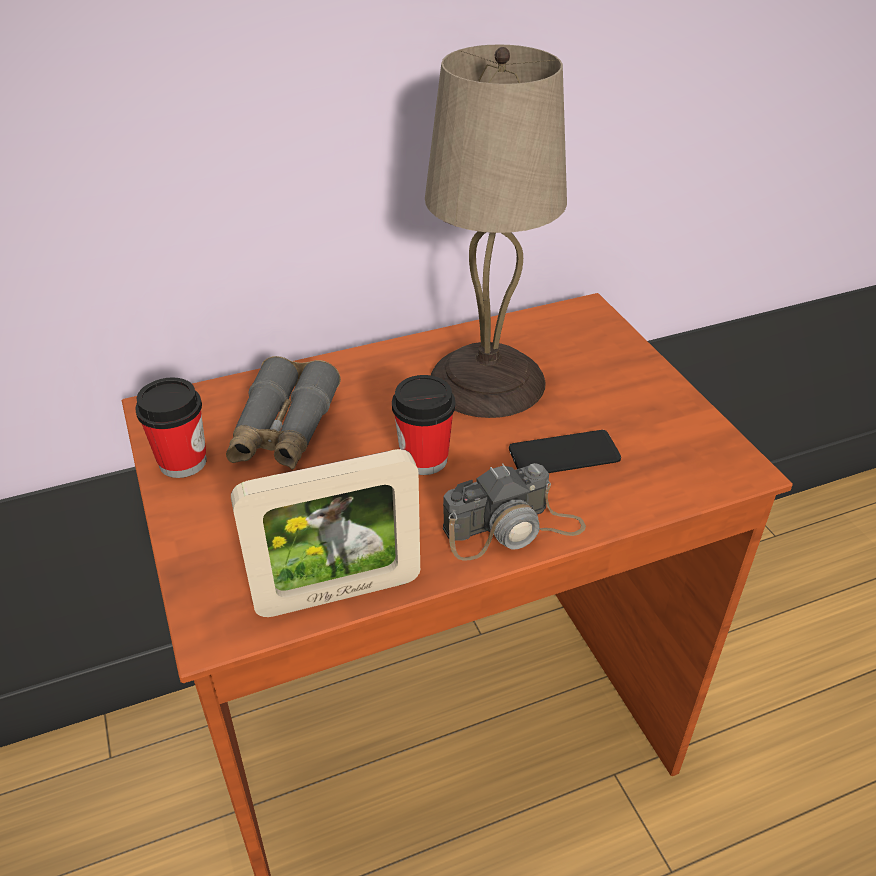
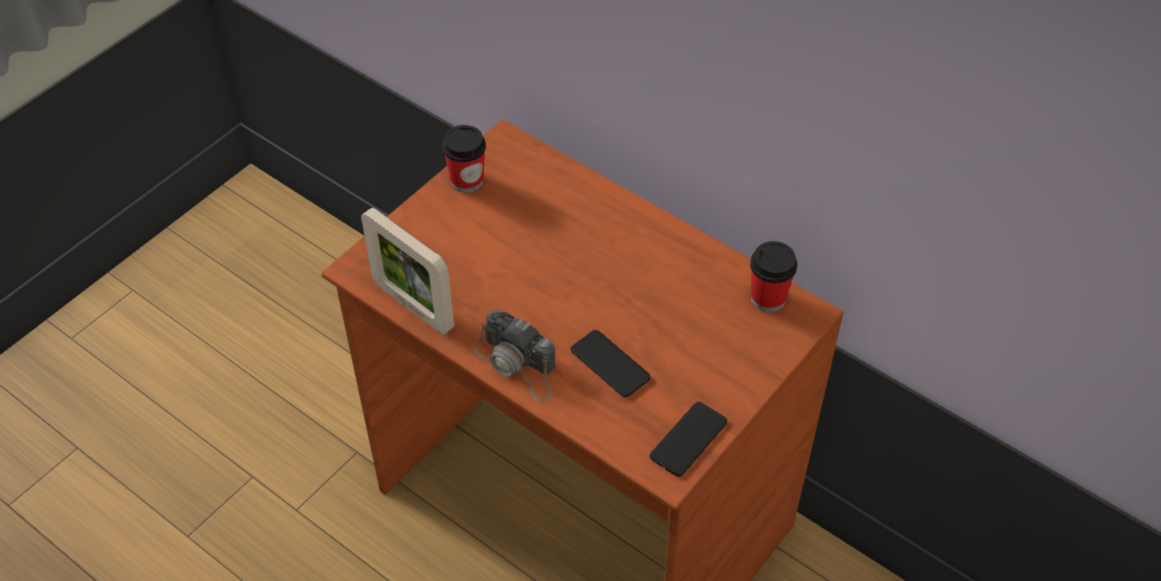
camera: 60 degrees right, 10 degrees up
(284, 429) = (529, 210): grey binoculars -> none
(424, 459) = (552, 292): cup -> cup (768, 298)
(487, 383) = (659, 290): beige table lamp -> none
(704, 438) = (688, 439): none -> phone

